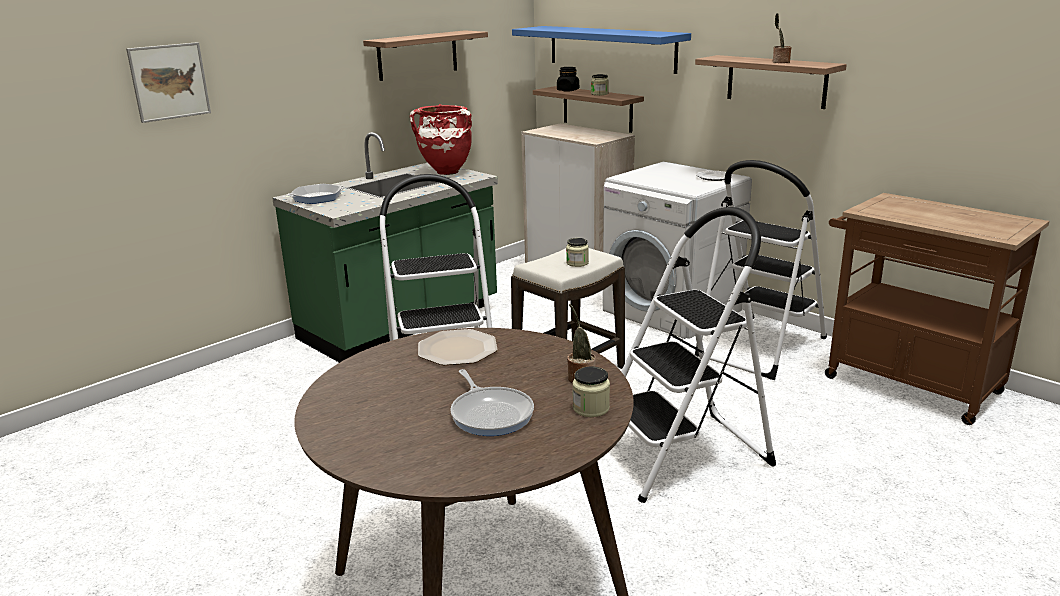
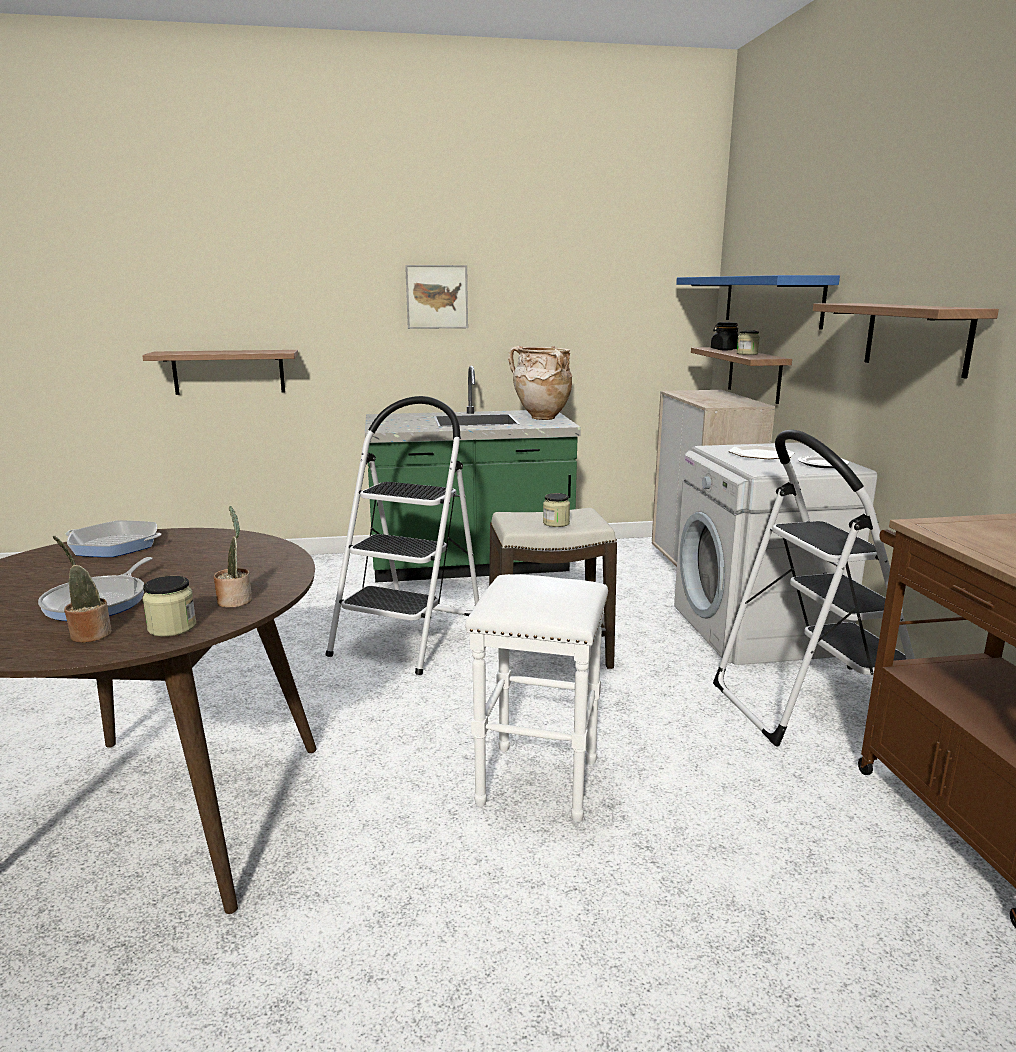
camera: 35 degrees right, 5 degrees down
(169, 82) = (281, 294): picture -> picture (437, 297)
(317, 198) = (393, 419): frying pan -> frying pan (115, 545)
(417, 55) = (552, 296): shelf -> shelf (229, 372)
(445, 172) = (541, 418): red vase -> beige vase
(456, 349) = (216, 547): plate -> plate (760, 454)
(686, 455) = (540, 783): step ladder -> white stool
(780, 62) = (903, 305): potted plant -> potted plant (88, 634)

